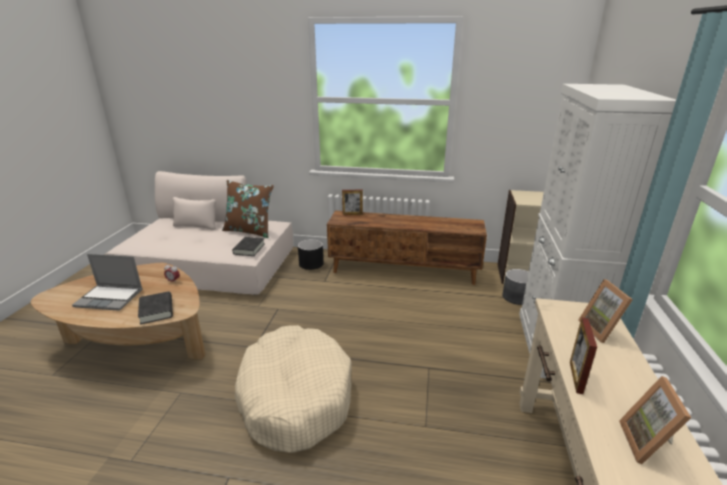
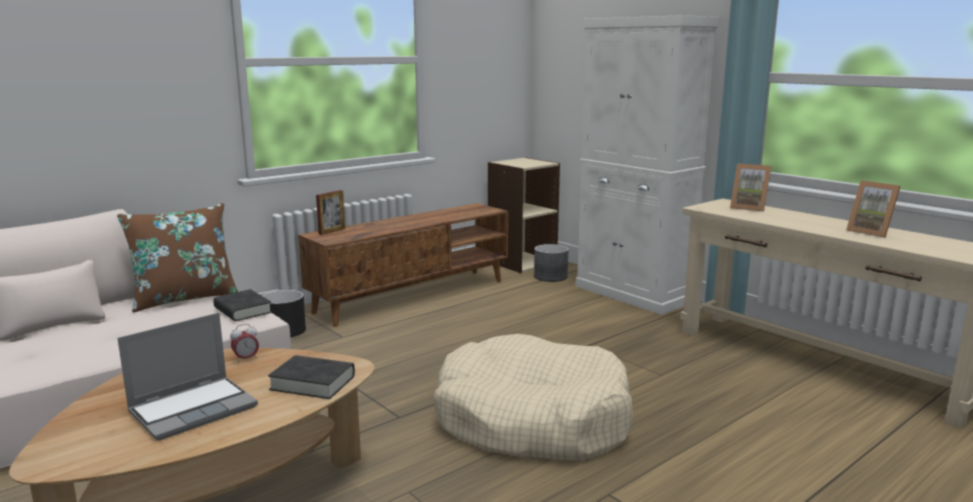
camera: 50 degrees left, 10 degrees down
(576, 377) = (792, 225): picture frame -> none

